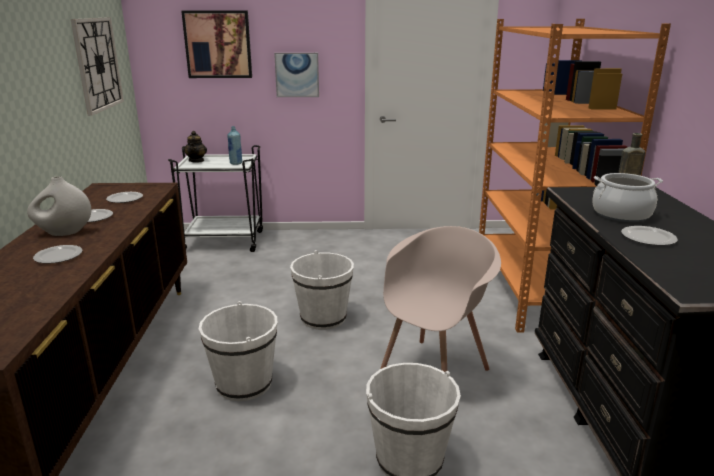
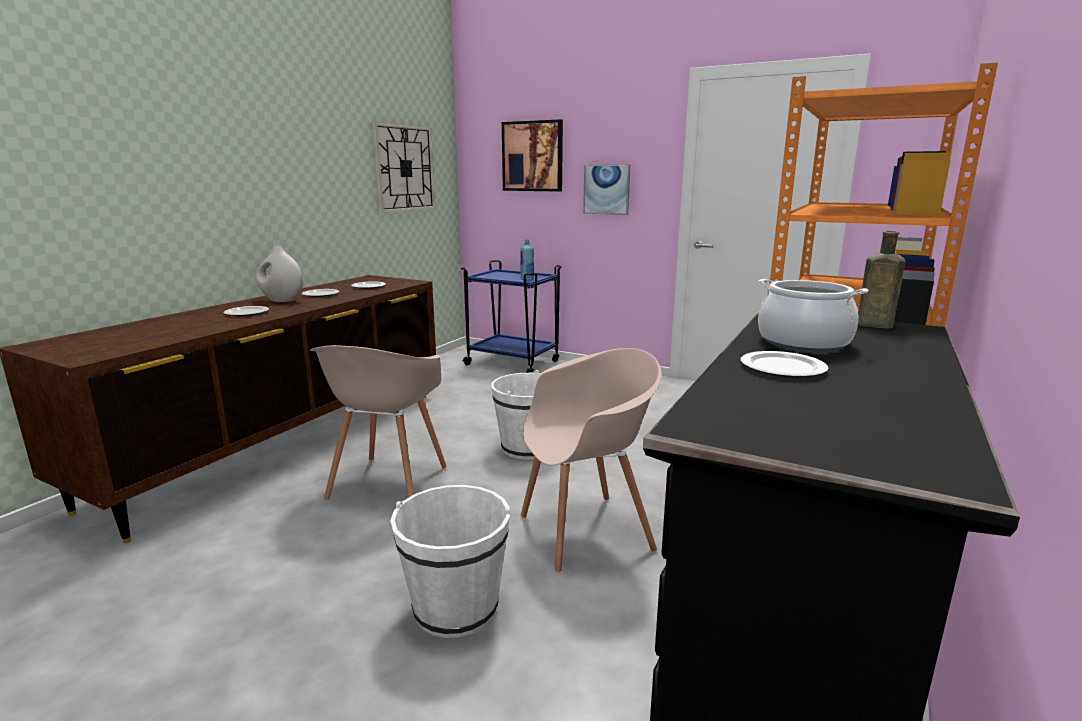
camera: 30 degrees right, 5 degrees down
(196, 160) = (496, 274): teapot -> none
(225, 241) = (513, 363): white cart -> blue cart
(244, 384) = (388, 483): white bucket -> beige chair

